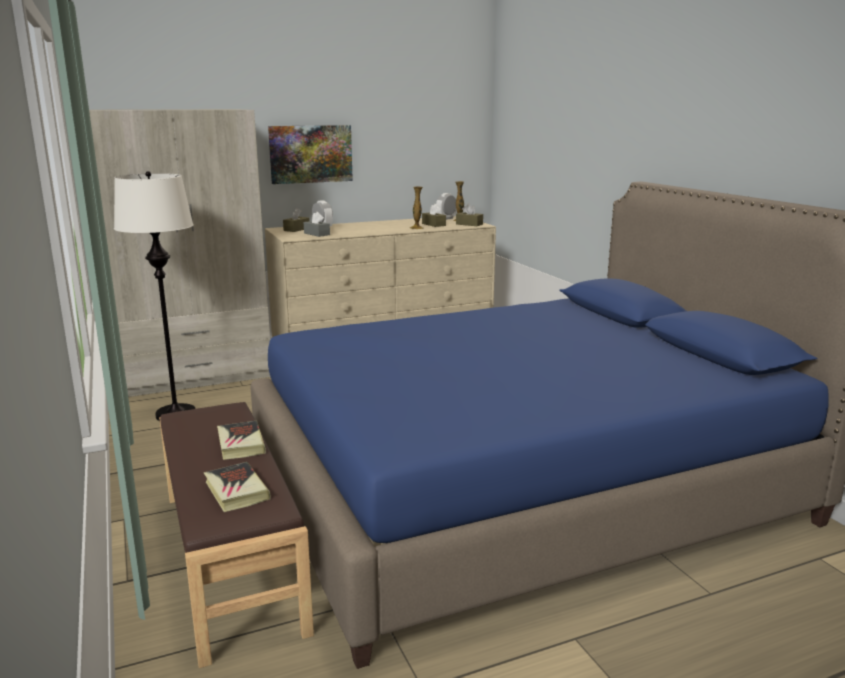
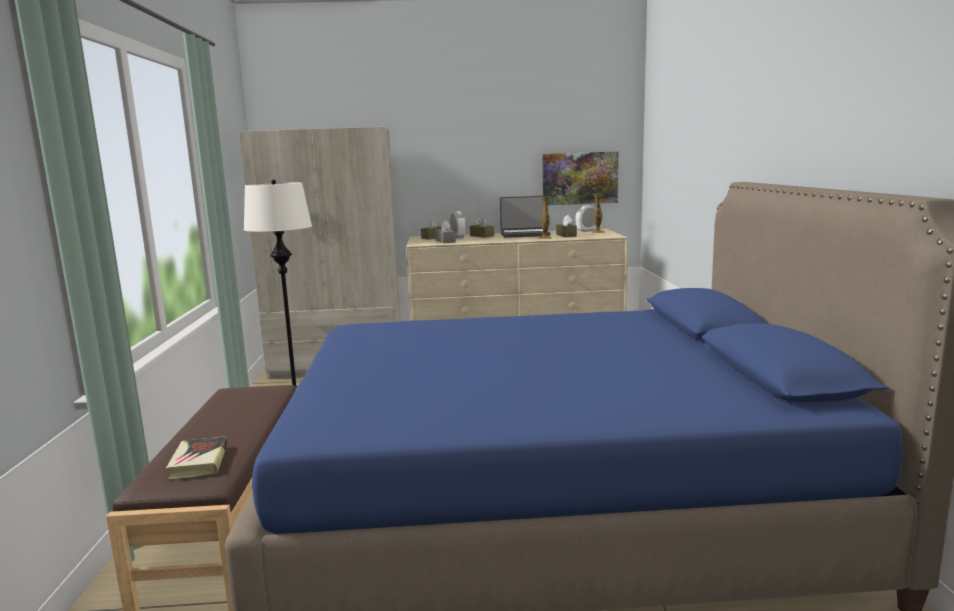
camera: 20 degrees right, 5 degrees down
(240, 444) = (248, 421): book -> none
(310, 154) = (455, 169): picture -> picture (579, 178)
(389, 224) = (525, 234): none -> laptop
(469, 224) = (602, 235): brown tissue box -> brown tissue box (482, 236)

